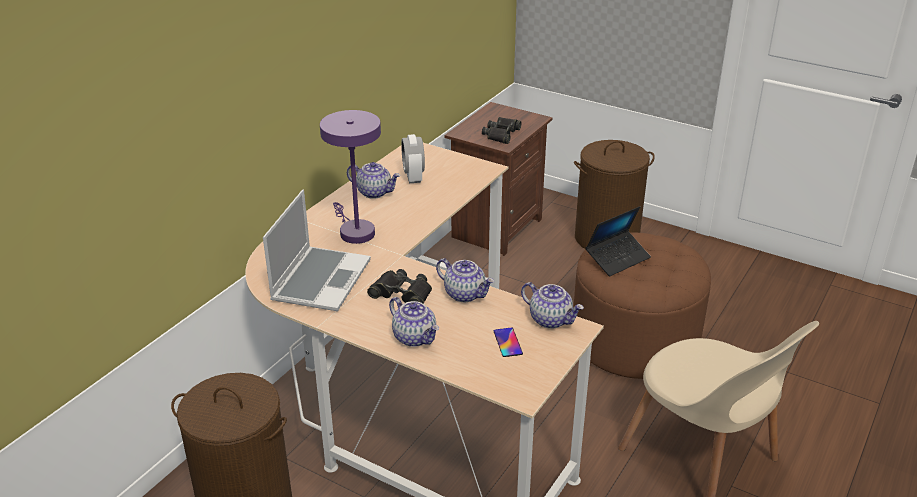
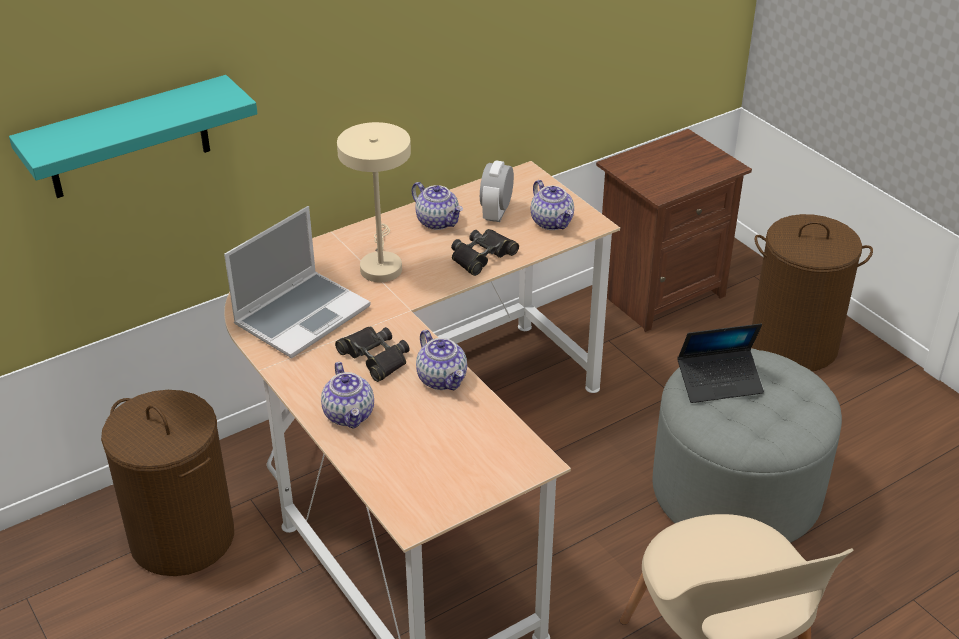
camera: 25 degrees right, 5 degrees up
(153, 157) = (128, 138): none -> turquoise shelf
(354, 231) = (380, 265): purple table lamp -> beige table lamp
(501, 134) = (667, 178): black binoculars -> black binoculars (482, 256)
(507, 342) = (444, 453): phone -> none
(551, 319) = (514, 441): teapot -> teapot (552, 222)
(634, 340) = (736, 491): brown ottoman -> grey ottoman

